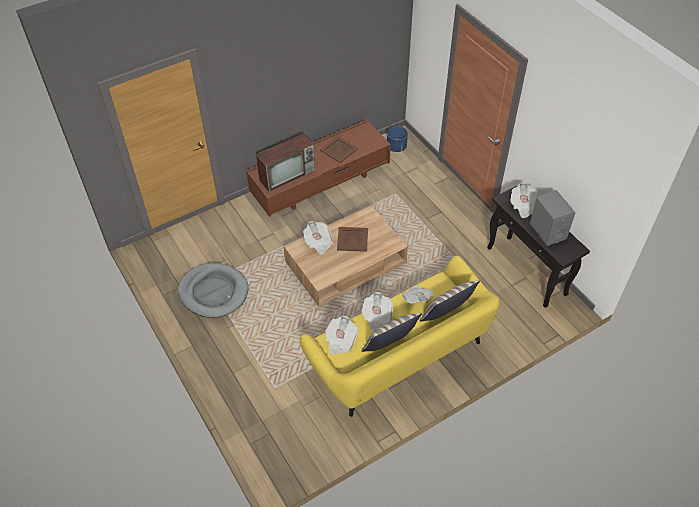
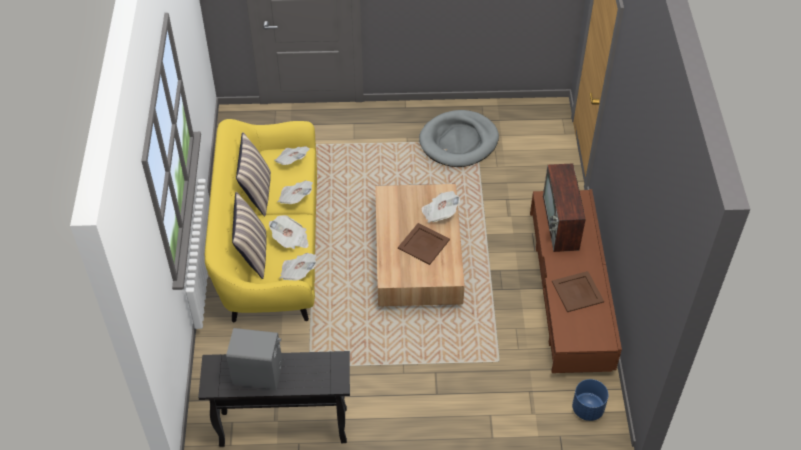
camera: 120 degrees right, 0 degrees up
(523, 206) = (312, 374): newspaper -> newspaper (298, 273)

